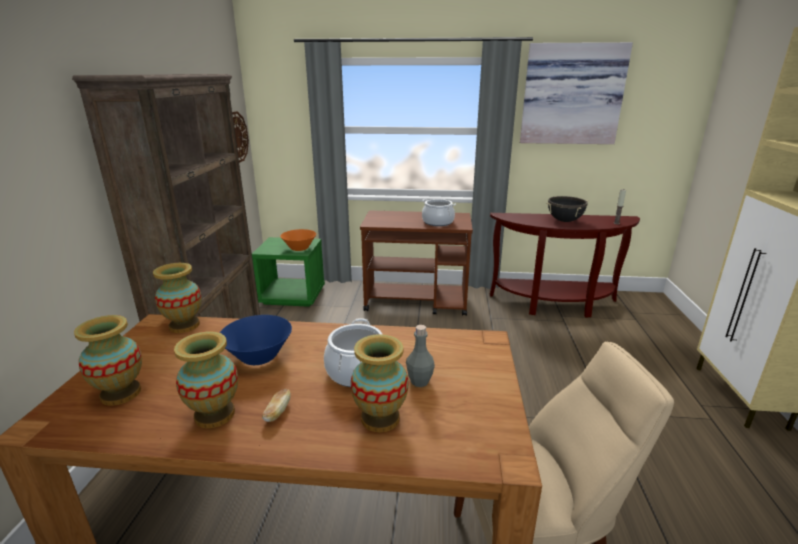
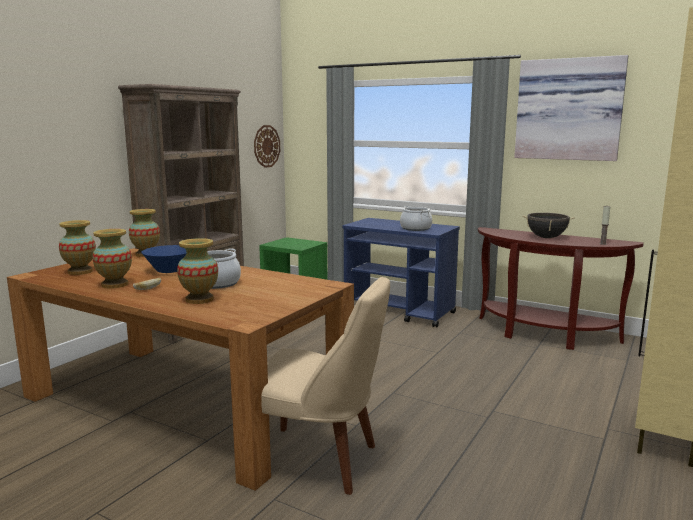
camera: 25 degrees right, 10 degrees down
(299, 248) = (301, 245): orange bowl -> none
(417, 302) = (400, 312): brown cart -> blue cart
(419, 381) = (248, 292): grey bottle -> none

